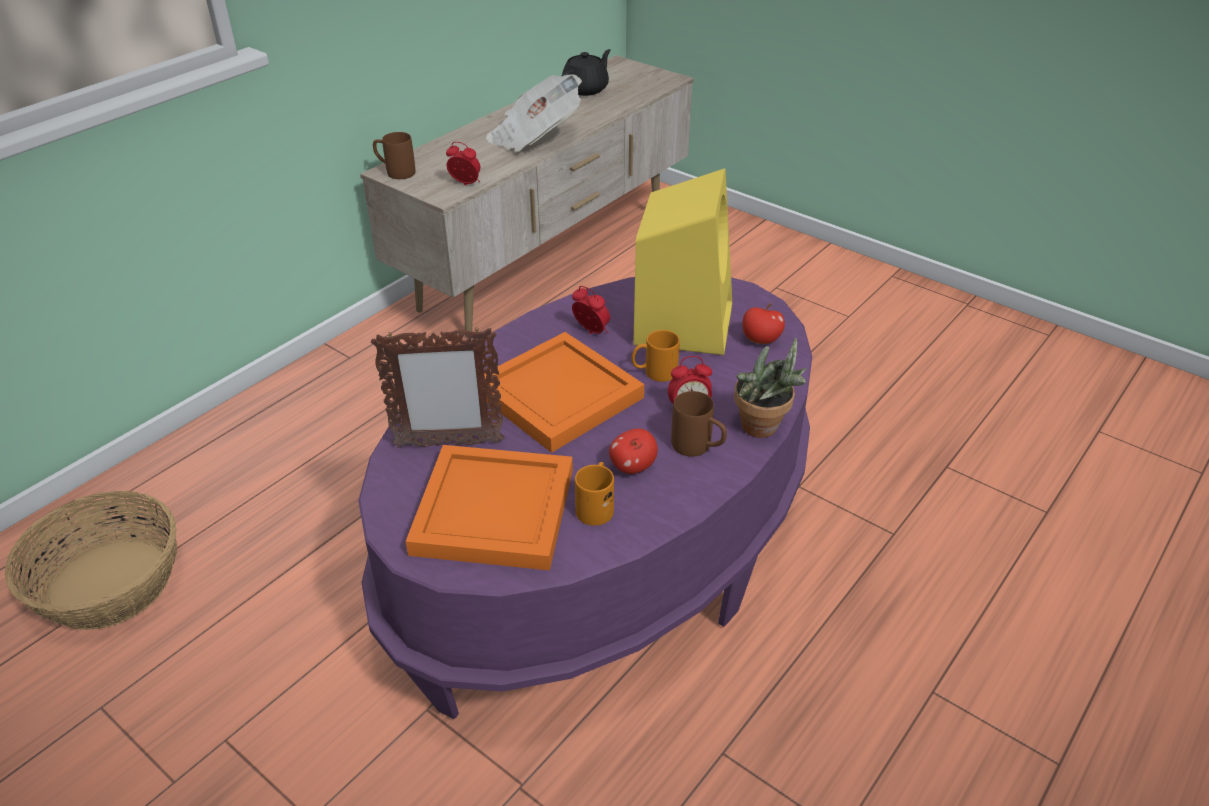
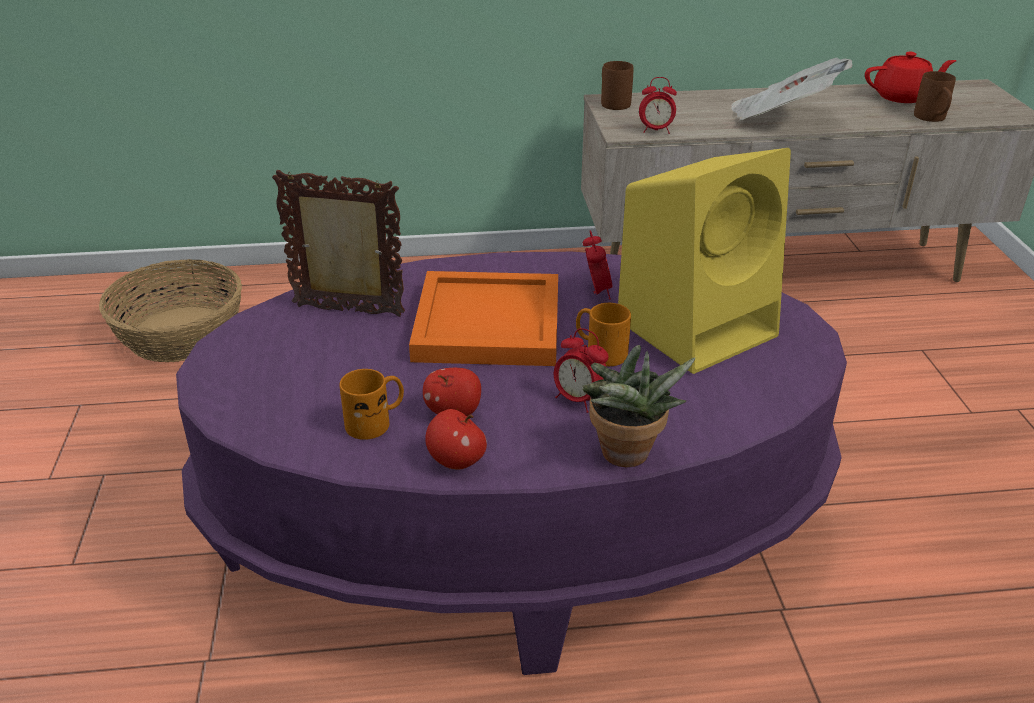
camera: 45 degrees right, 5 degrees down
(448, 444) = (349, 312): picture frame -> picture frame turned 150 degrees clockwise
(465, 184) = (656, 130): alarm clock -> alarm clock turned 120 degrees clockwise
(492, 509) = (301, 374): orange tray -> none
(586, 89) = (902, 97): black teapot -> red teapot
(698, 448) = (535, 434): brown mug -> brown mug (932, 119)
(760, 340) = (755, 382): apple -> apple (456, 461)

